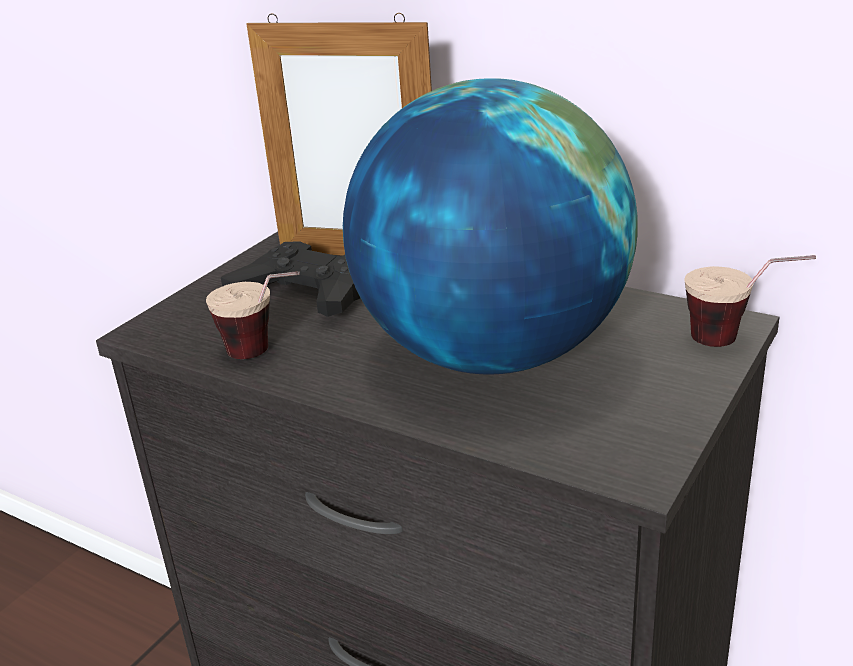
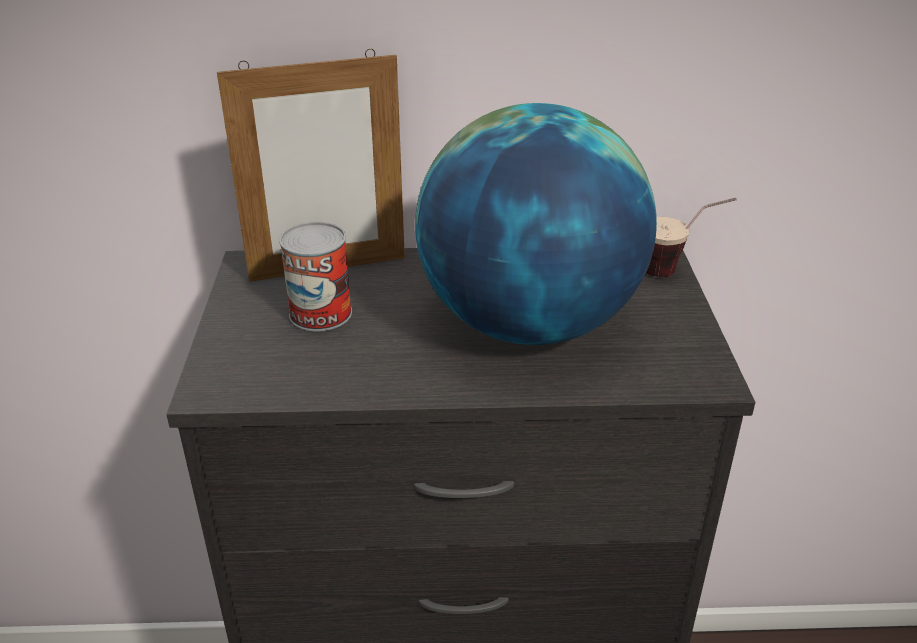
camera: 35 degrees left, 5 degrees up
(267, 355) = (353, 378): cup -> none
(307, 292) = (320, 313): black game controller -> can

